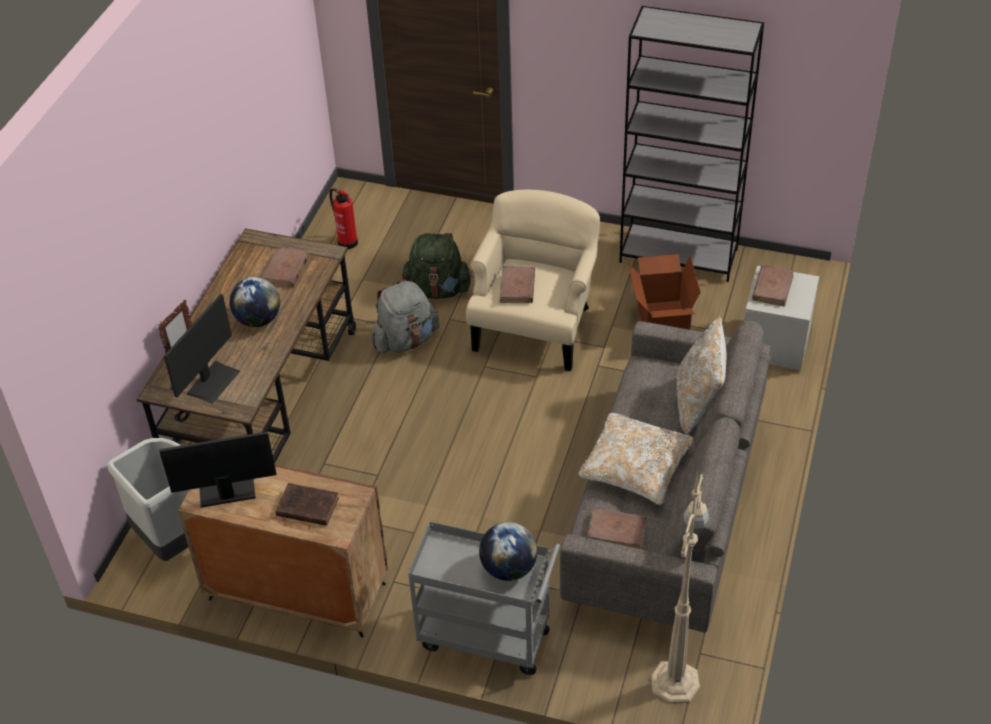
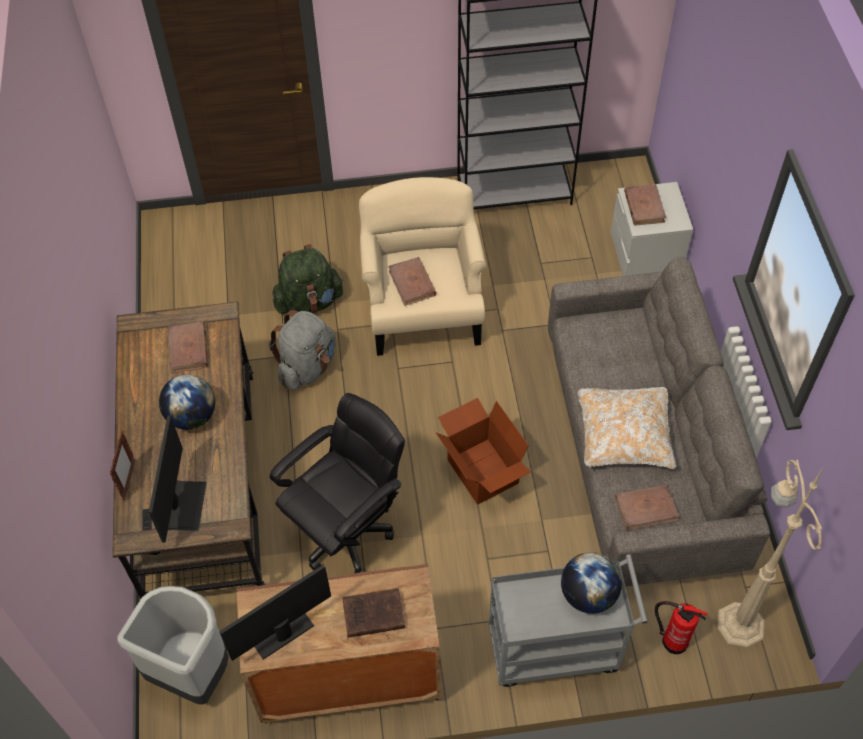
camera: 25 degrees left, 10 degrees up
(347, 241) = (189, 279): fire extinguisher -> fire extinguisher (672, 640)
(364, 481) = (349, 533): none -> black office chair
(661, 321) = (535, 264): cardboard box -> cardboard box (481, 472)
(697, 406) = (645, 351): white pillow -> none

